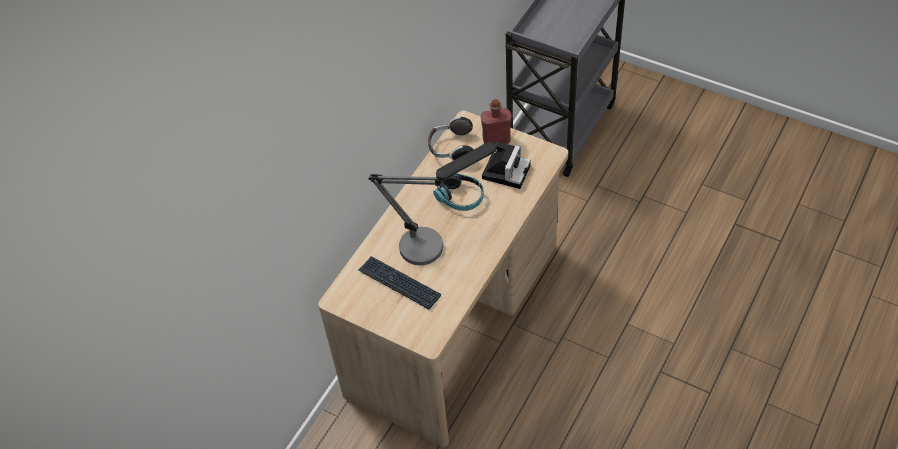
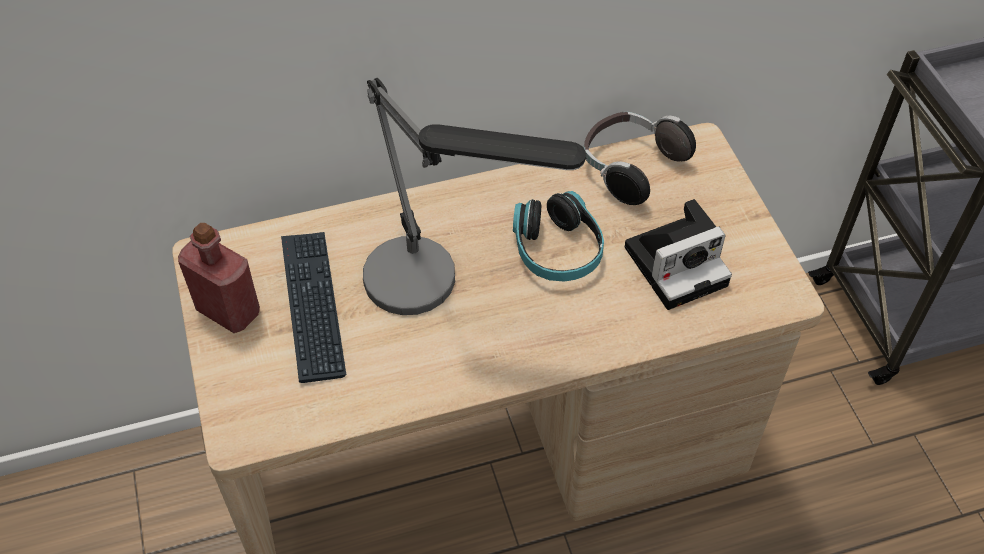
camera: 40 degrees right, 0 degrees up
(496, 140) = (717, 206): red bottle -> red bottle (228, 311)

